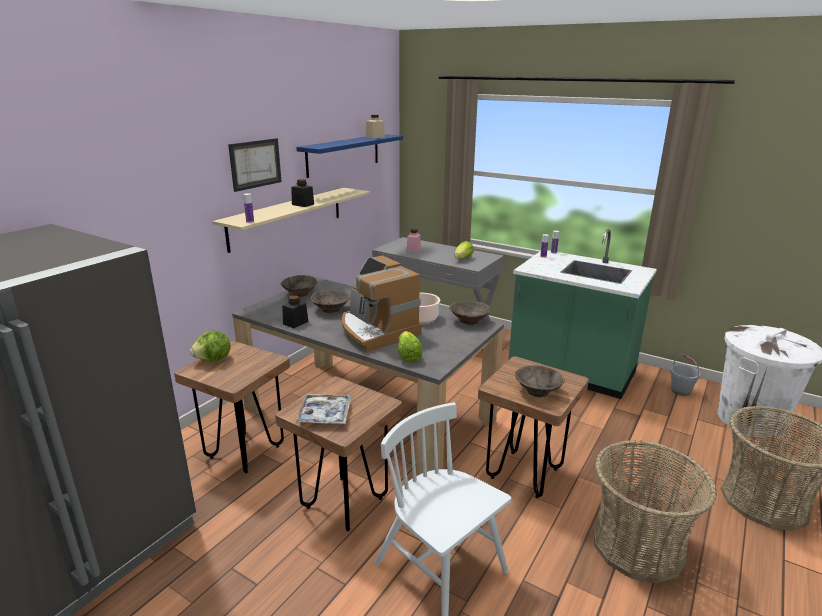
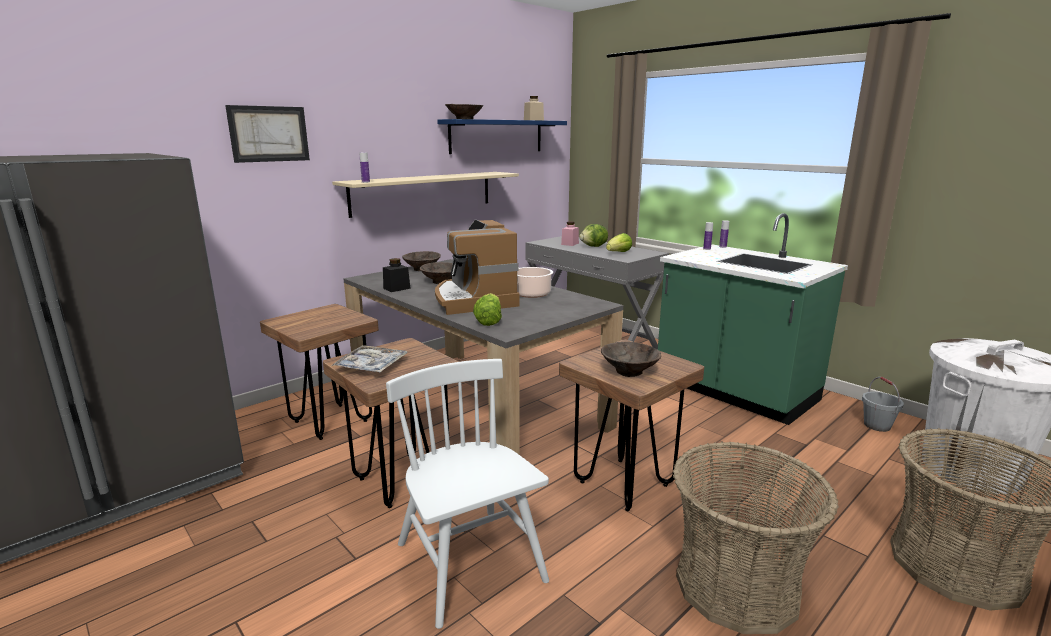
camera: 15 degrees right, 5 degrees down
(213, 360) = (304, 315): lettuce -> lettuce (594, 246)
(255, 164) = (386, 130): picture -> picture (269, 134)
(303, 204) = (436, 177): black jar -> none
(469, 321) = (583, 300): brown bowl -> brown bowl (464, 119)

